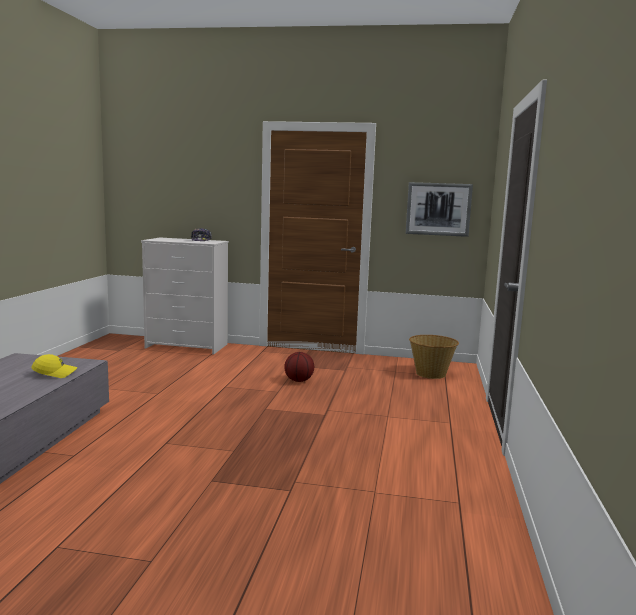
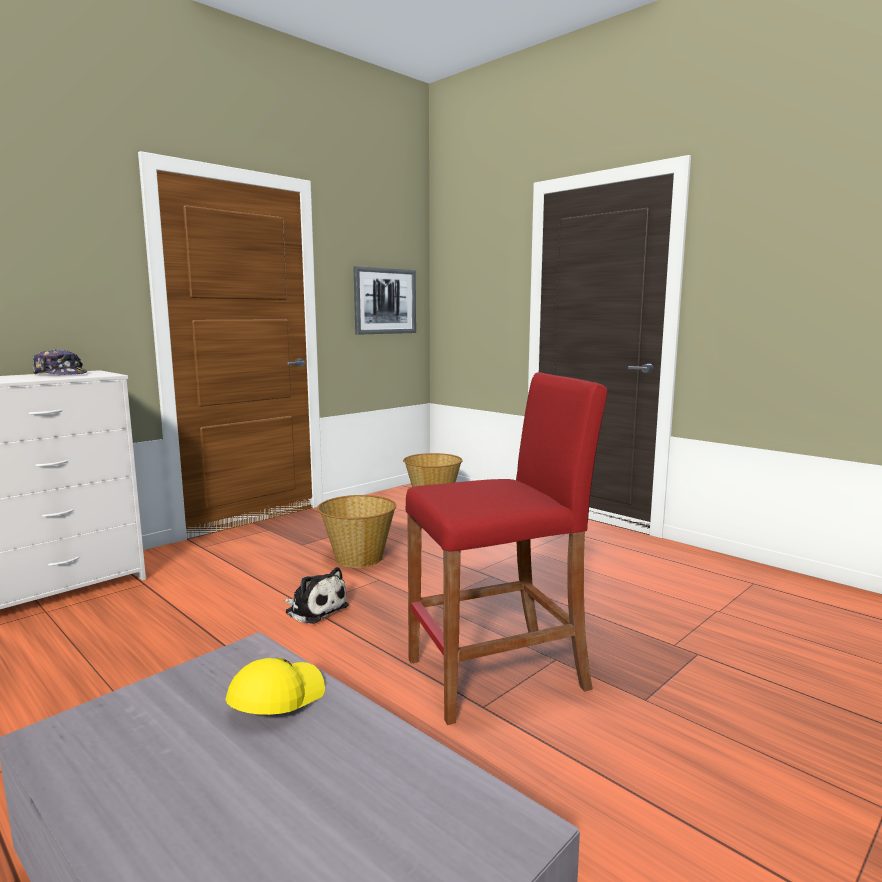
camera: 55 degrees left, 0 degrees up
(200, 440) = (498, 675): none -> red stool
(224, 388) = (315, 609): none -> plush toy
(299, 381) = (358, 558): basketball -> basket

